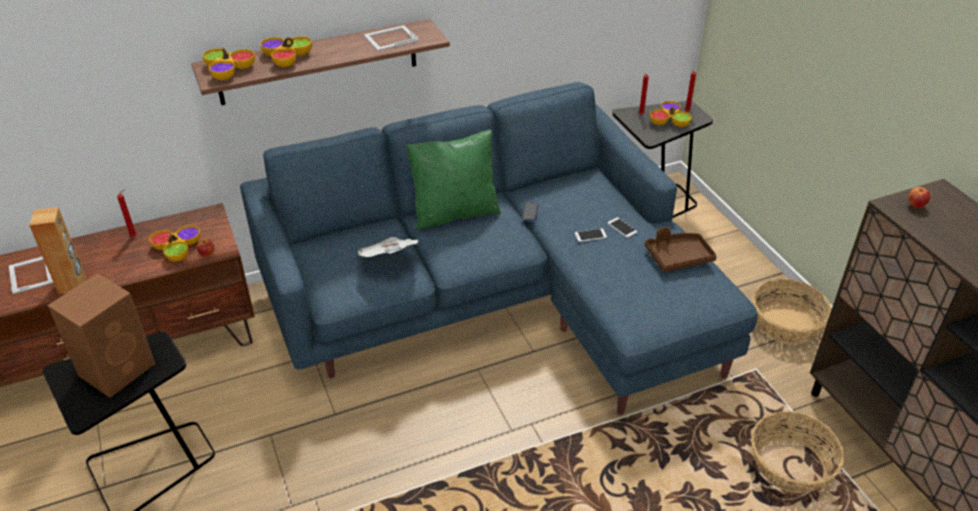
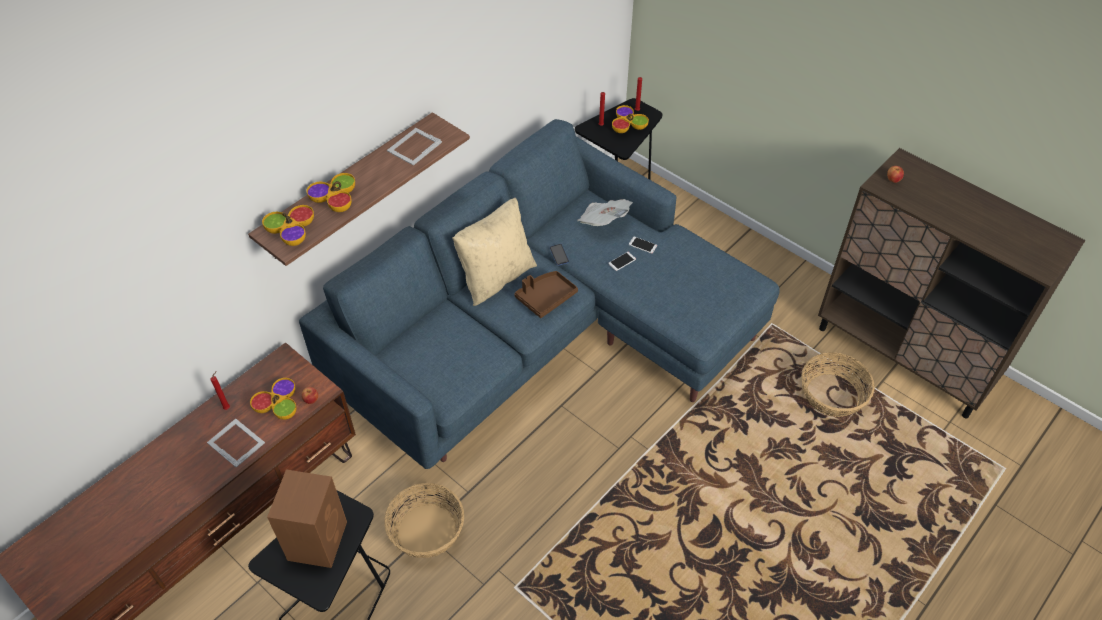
camera: 25 degrees left, 10 degrees up
(31, 274) = (156, 482): picture frame -> picture frame (236, 442)
(72, 284) = (206, 477): brown speaker -> none
(389, 259) = (470, 344): newspaper -> newspaper (603, 221)
(455, 212) = (496, 277): green pillow -> beige pillow
(678, 257) = (700, 258): brown tray -> brown tray (545, 298)
(786, 324) = (774, 275): basket -> basket (427, 531)

